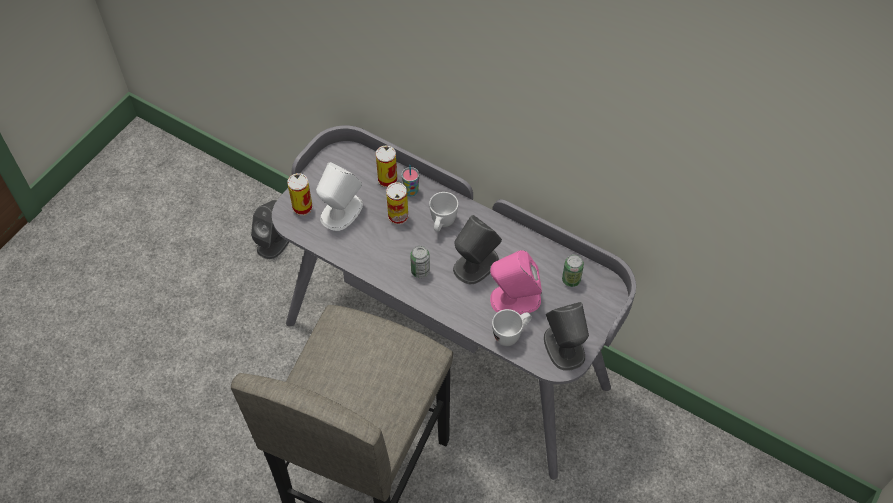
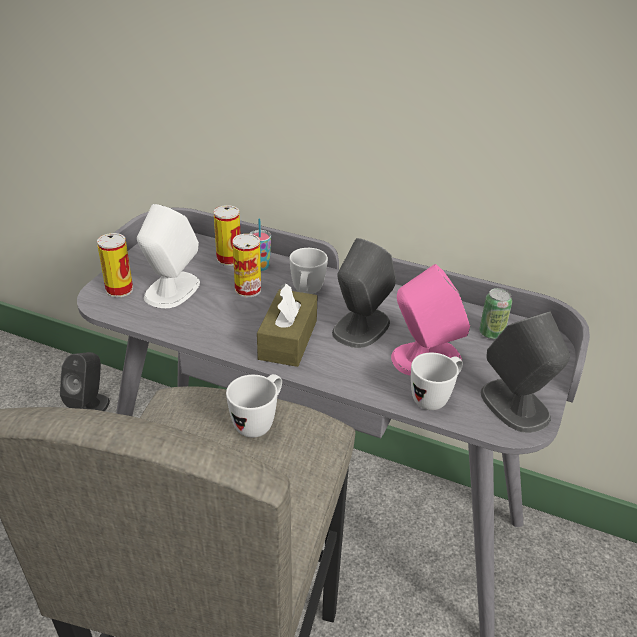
camera: 10 degrees left, 20 degrees down
(388, 346) = (259, 422): none -> white mug
(420, 271) = (288, 340): can -> brown tissue box

